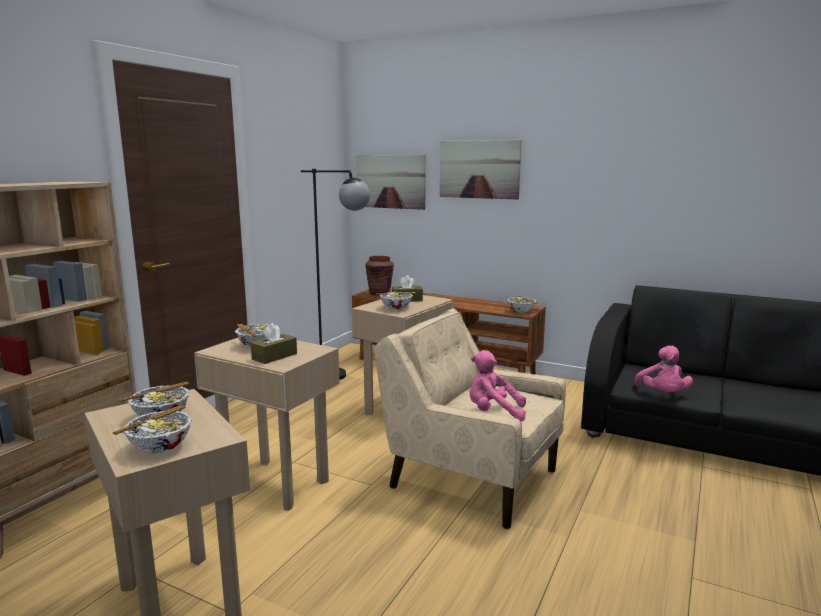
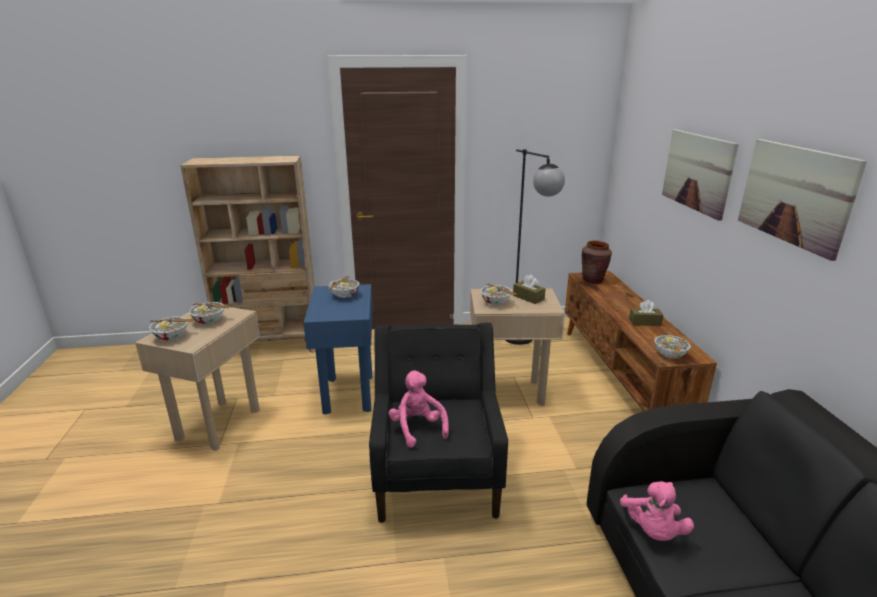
camera: 55 degrees right, 10 degrees up
(274, 356) = (329, 308): brown tissue box -> brown tissue box (644, 322)
(275, 484) = (347, 394): beige side table -> blue side table
(390, 181) = (636, 166): picture -> picture (795, 194)
(472, 477) = (437, 473): beige armchair -> black armchair
(662, 394) = (652, 531): pink plush toy -> pink plush toy turned 45 degrees counterclockwise

